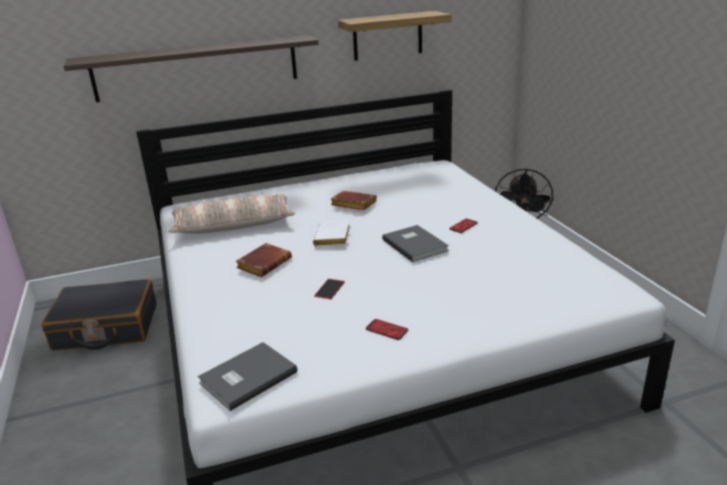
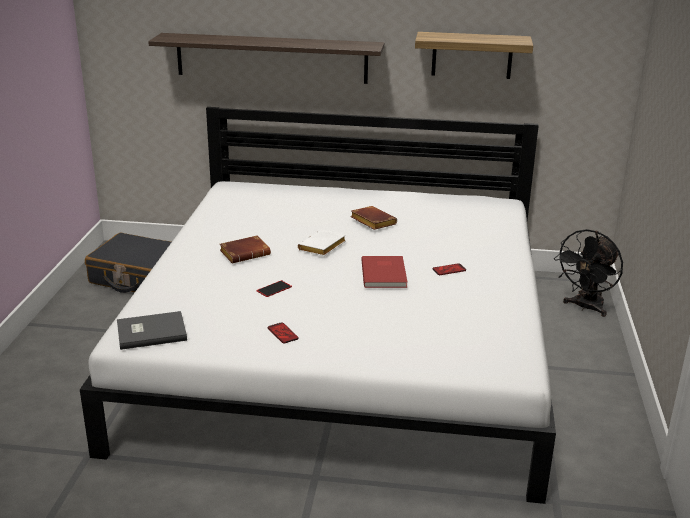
camera: 25 degrees right, 0 degrees up
(233, 225) = (254, 213): pillow -> none
(415, 244) = (385, 273): grey book -> red book

